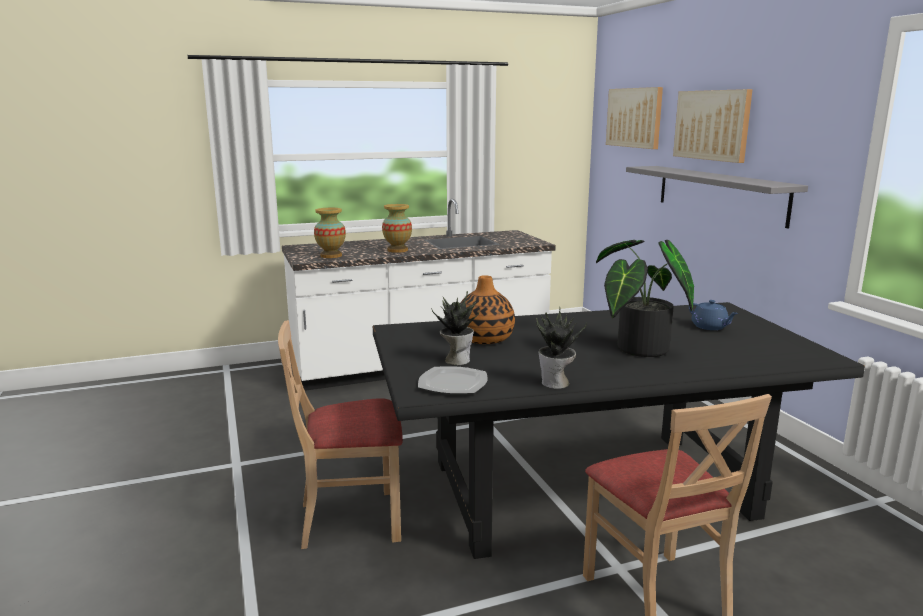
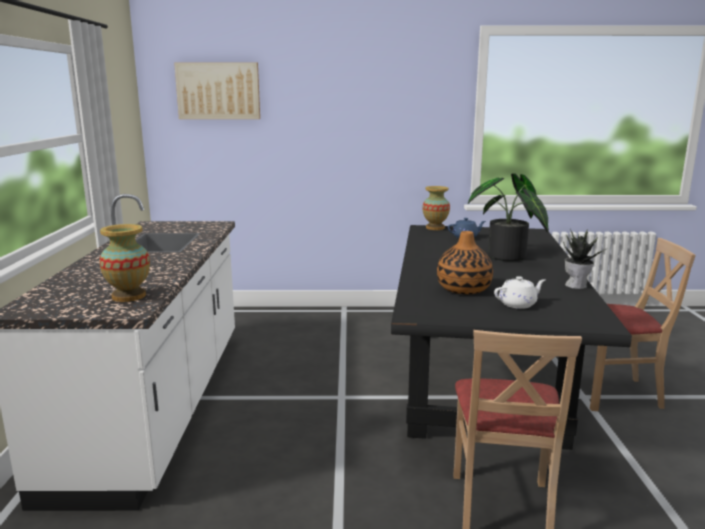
camera: 70 degrees left, 0 degrees up
(397, 250) = (156, 266): vase -> vase (435, 228)
(453, 383) = (575, 311): plate -> none
(456, 360) = (518, 304): potted plant -> white teapot
(712, 125) = (329, 95): picture -> none
(719, 194) = (346, 150): grey shelf -> none

